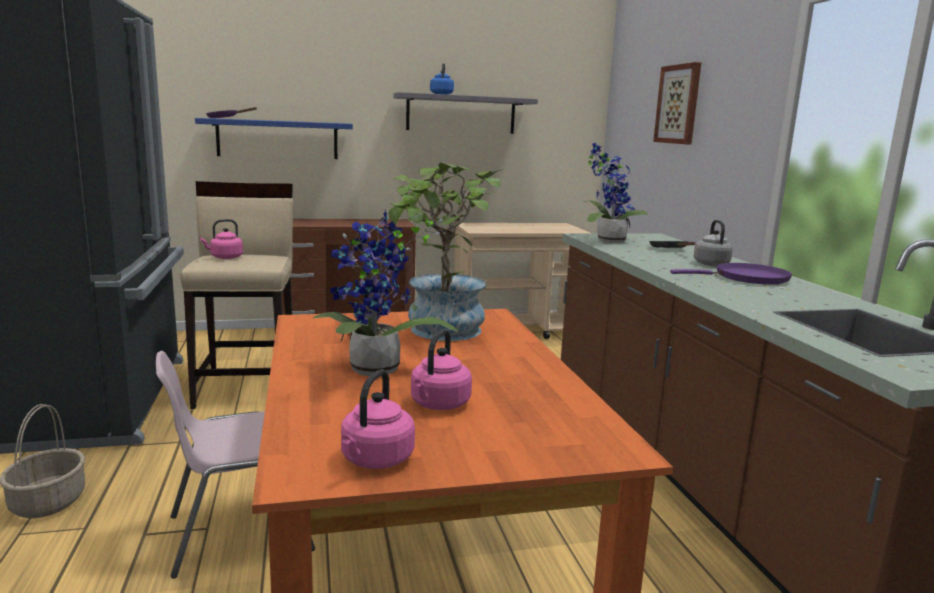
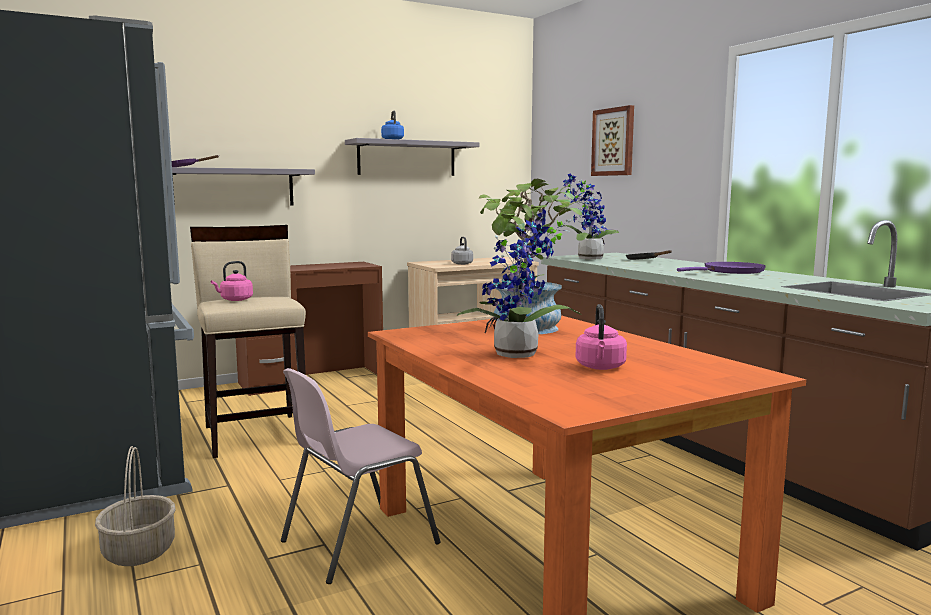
camera: 15 degrees left, 5 degrees down
(277, 139) = (233, 187): blue shelf -> grey shelf
(375, 460) = (609, 398): pink kettle -> none
(710, 263) = (689, 266): grey kettle -> grey kettle (461, 263)

